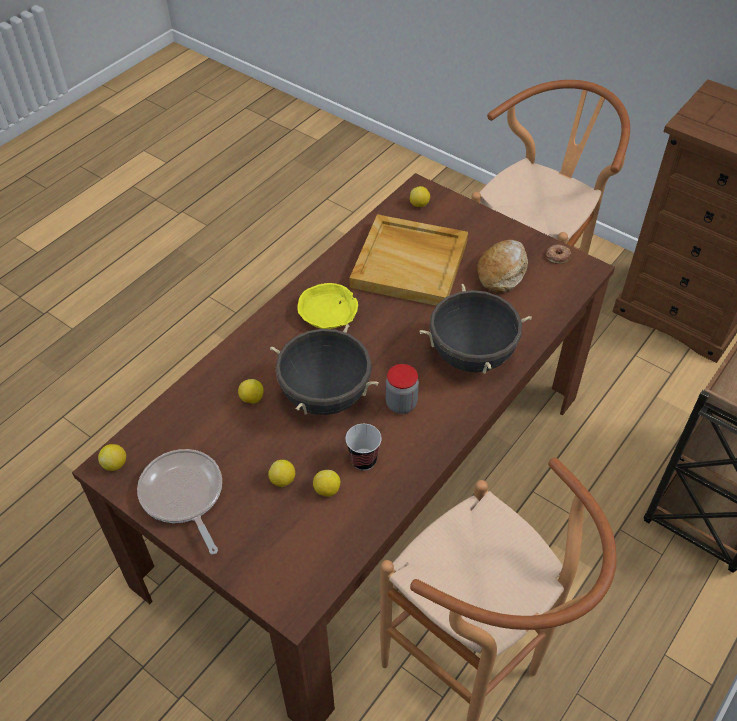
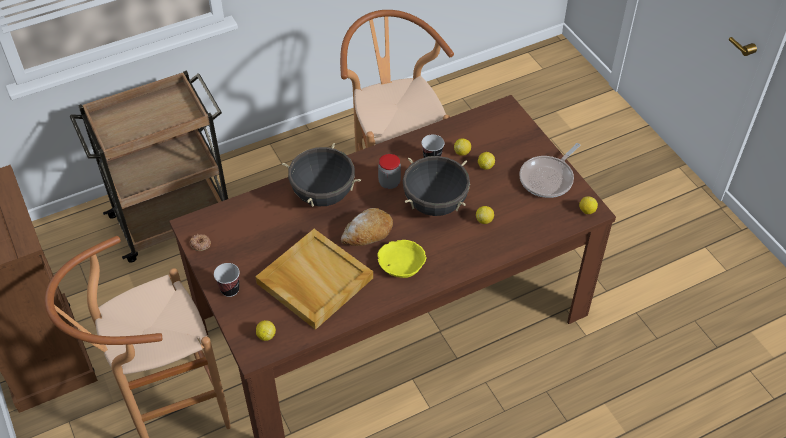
camera: 155 degrees left, 0 degrees up
(183, 496) = (548, 178): frying pan -> frying pan turned 45 degrees clockwise
(487, 227) = (230, 289): none -> cup
(502, 271) = (251, 247): bread -> bread (367, 233)

